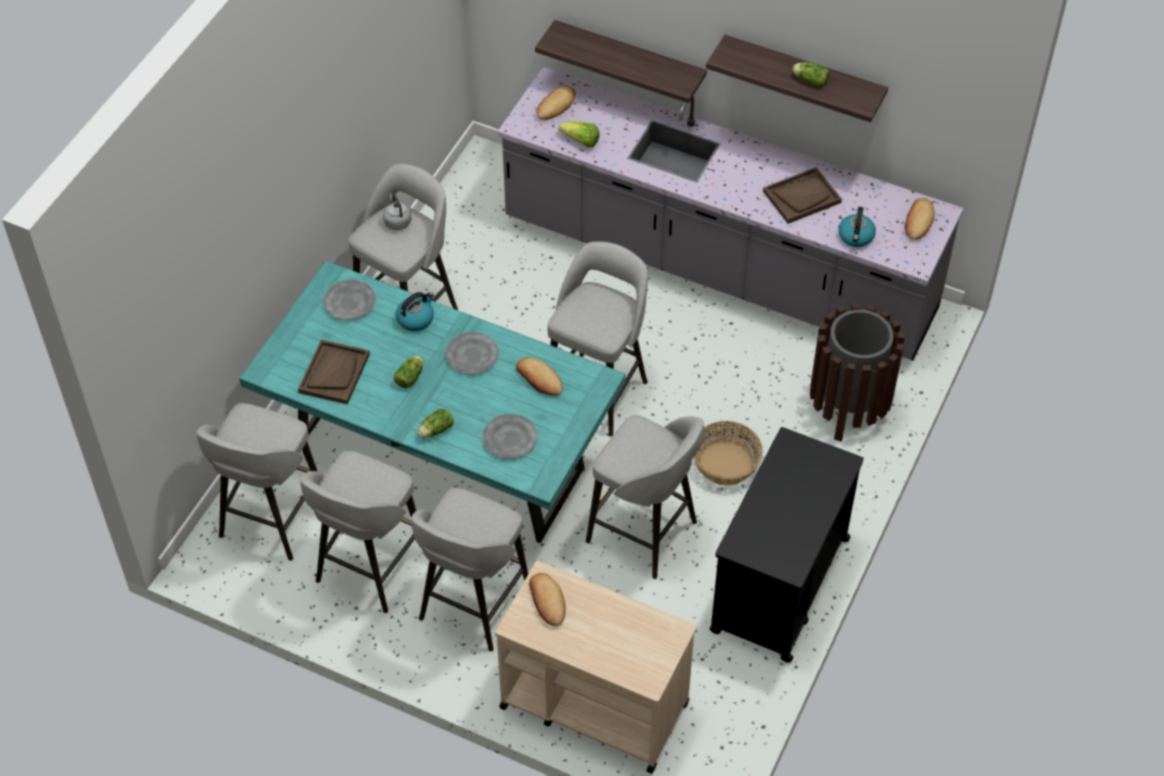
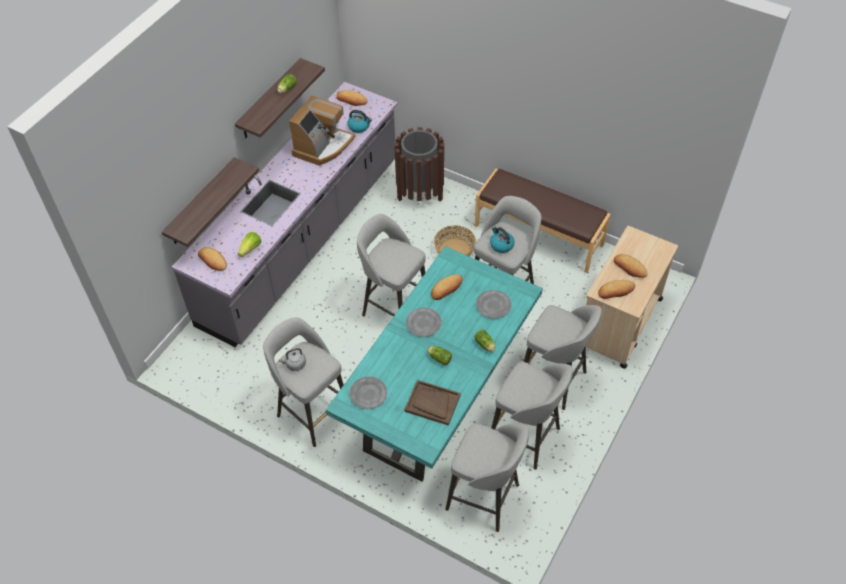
camera: 85 degrees left, 0 degrees up
(415, 319) = (388, 354): kettle -> kettle (501, 245)
(599, 624) = (630, 268): none -> bread
(779, 585) = (539, 234): black cart -> brown bench
(802, 197) = (323, 146): brown tray -> coffee machine

